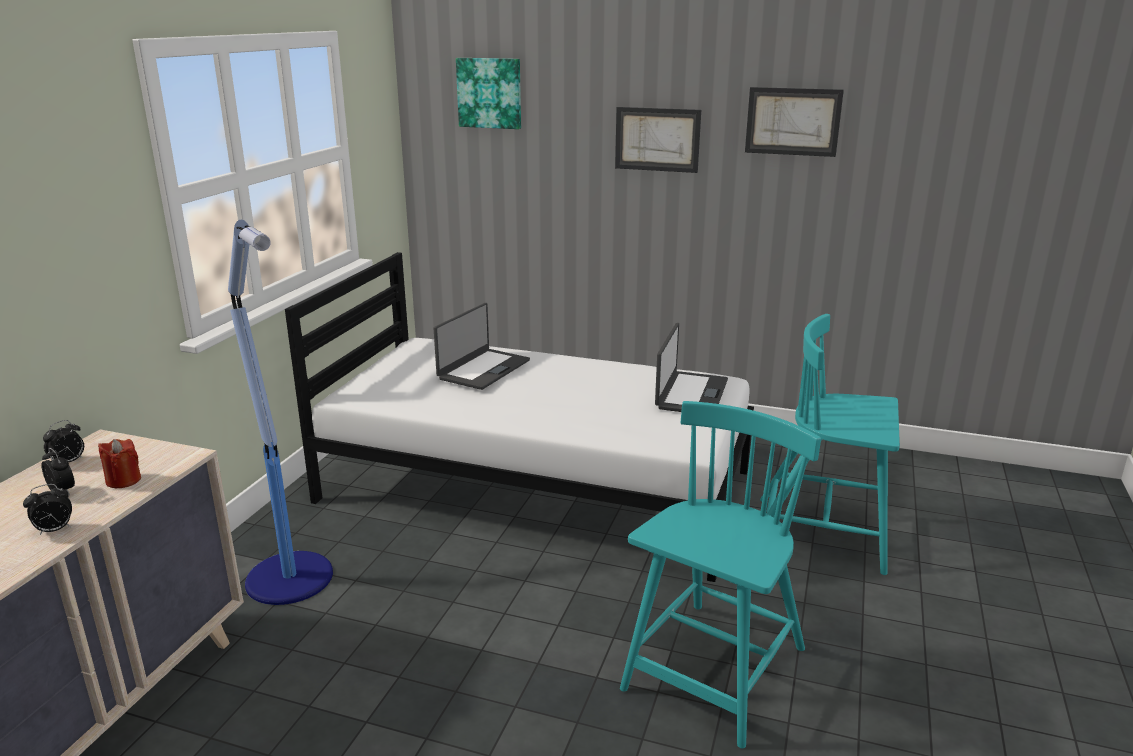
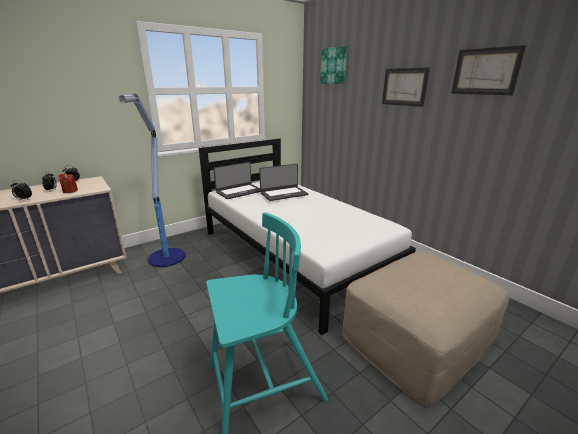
camera: 35 degrees right, 0 degrees up
(690, 394) = (364, 227): laptop -> laptop (239, 191)
(823, 534) = (416, 338): turquoise chair -> beige ottoman

